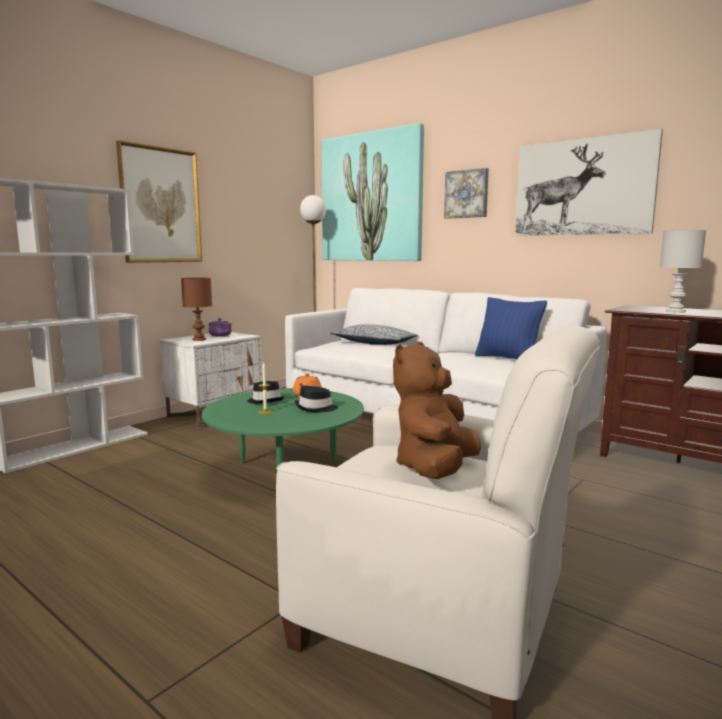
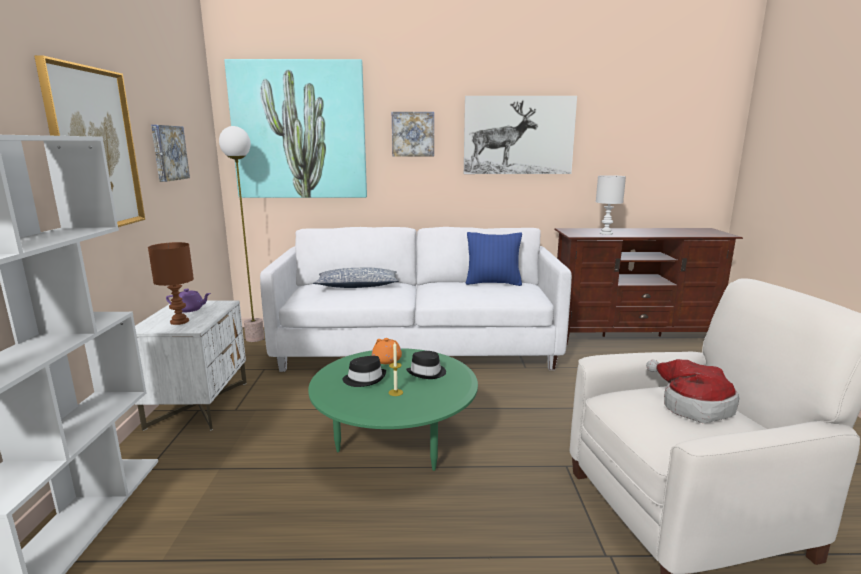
camera: 40 degrees left, 5 degrees up
(245, 215) = (168, 153): none -> picture
(435, 469) = (692, 406): brown plush toy -> hat

